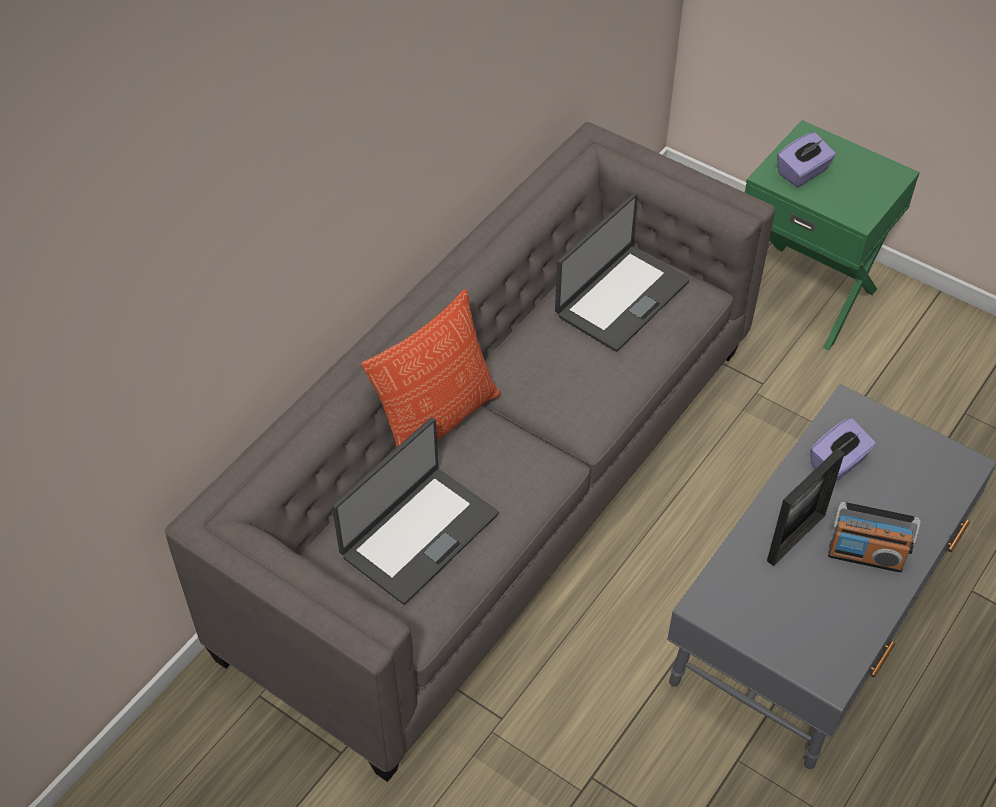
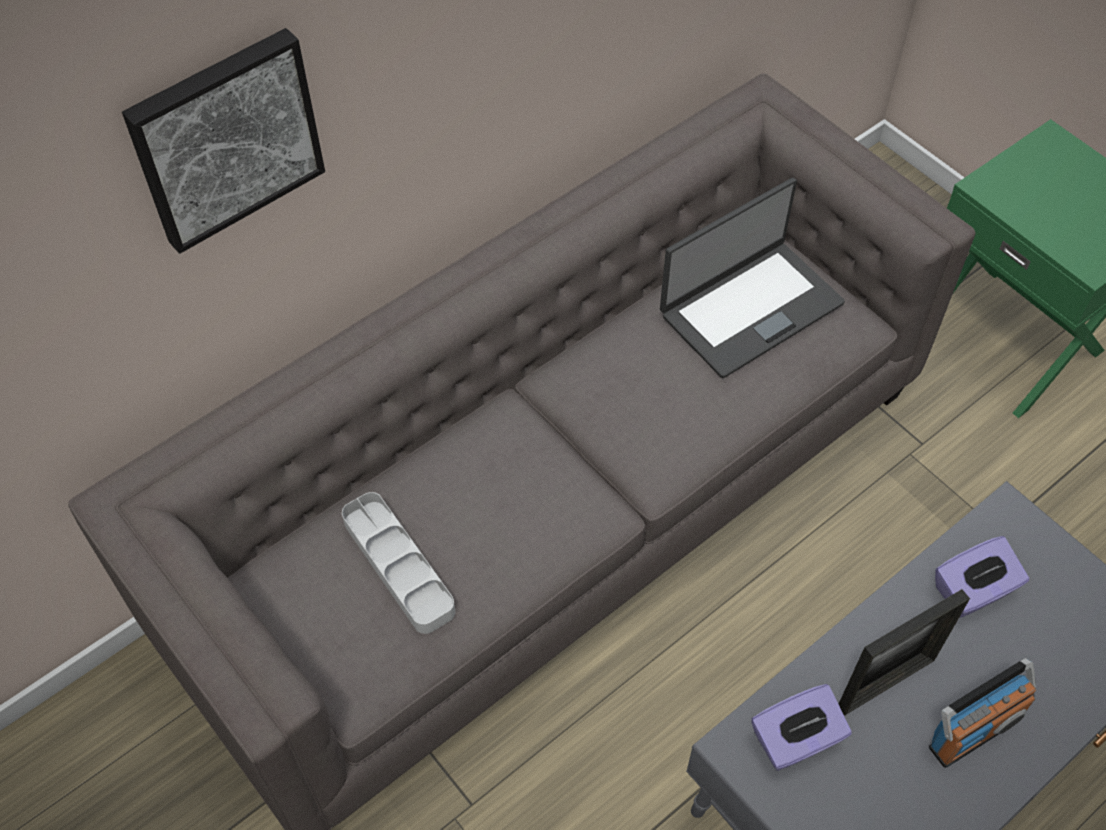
camera: 15 degrees right, 5 degrees up
(264, 222) = (225, 137): none -> picture
(418, 533) = (398, 566): laptop -> grey tray
(437, 422) = (472, 423): orange pillow -> none
(803, 173) = (1031, 190): purple tissue box -> purple tissue box (796, 740)
(865, 556) = (973, 731): radio -> radio turned 60 degrees counterclockwise

